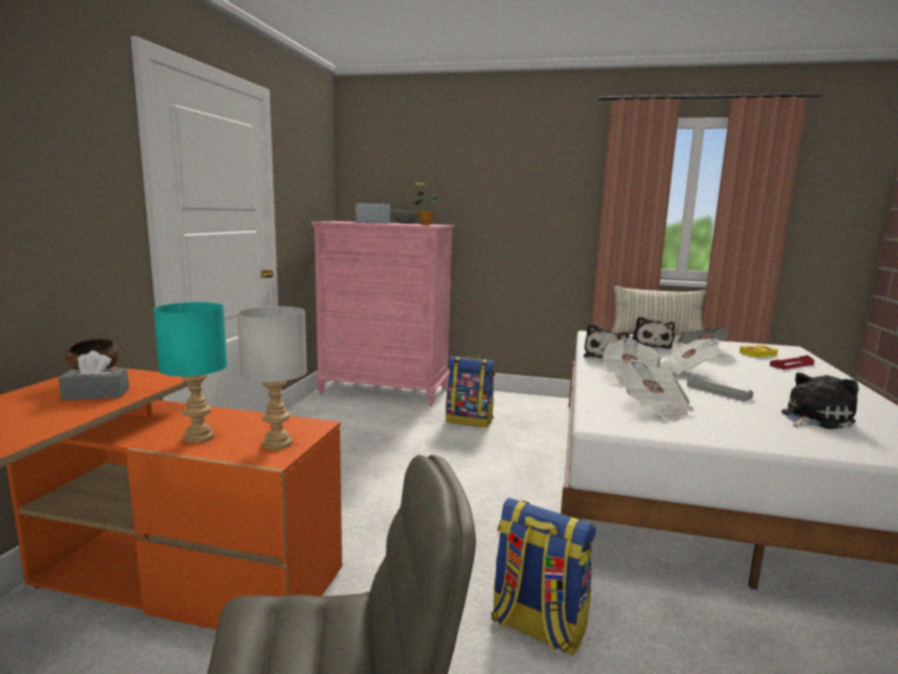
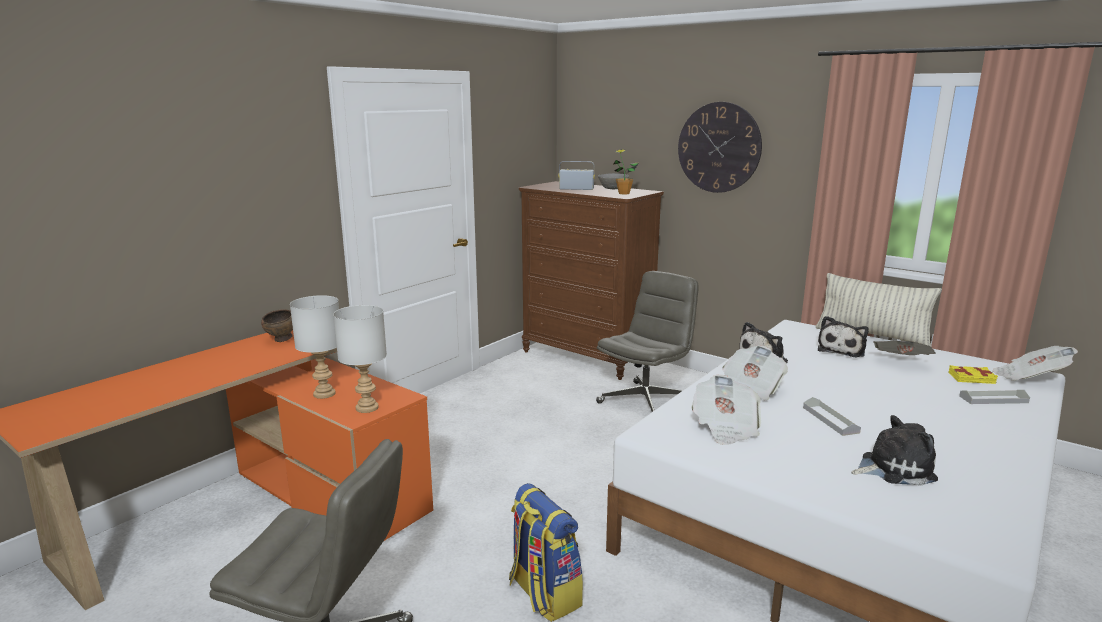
camera: 25 degrees right, 5 degrees up
(96, 394) = (272, 353): grey tissue box -> none
(199, 436) = (324, 393): turquoise table lamp -> grey table lamp
(384, 391) = (586, 357): pink dresser -> brown dresser
(469, 420) = (645, 401): backpack -> grey office chair
(506, 183) = (719, 147): none -> wall clock
(685, 371) = (830, 389): newspaper -> newspaper (1029, 378)
(791, 365) = (993, 399): red tray -> grey tray

